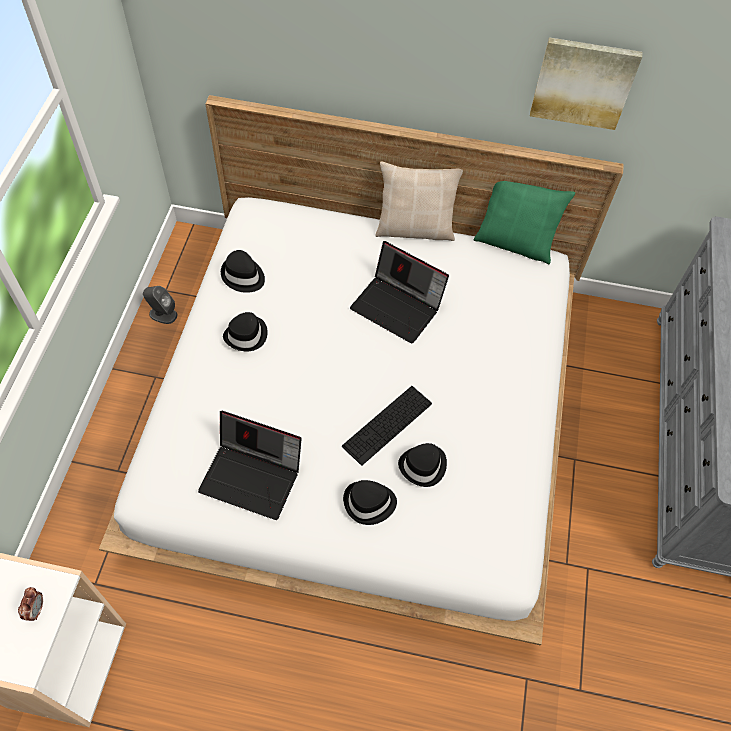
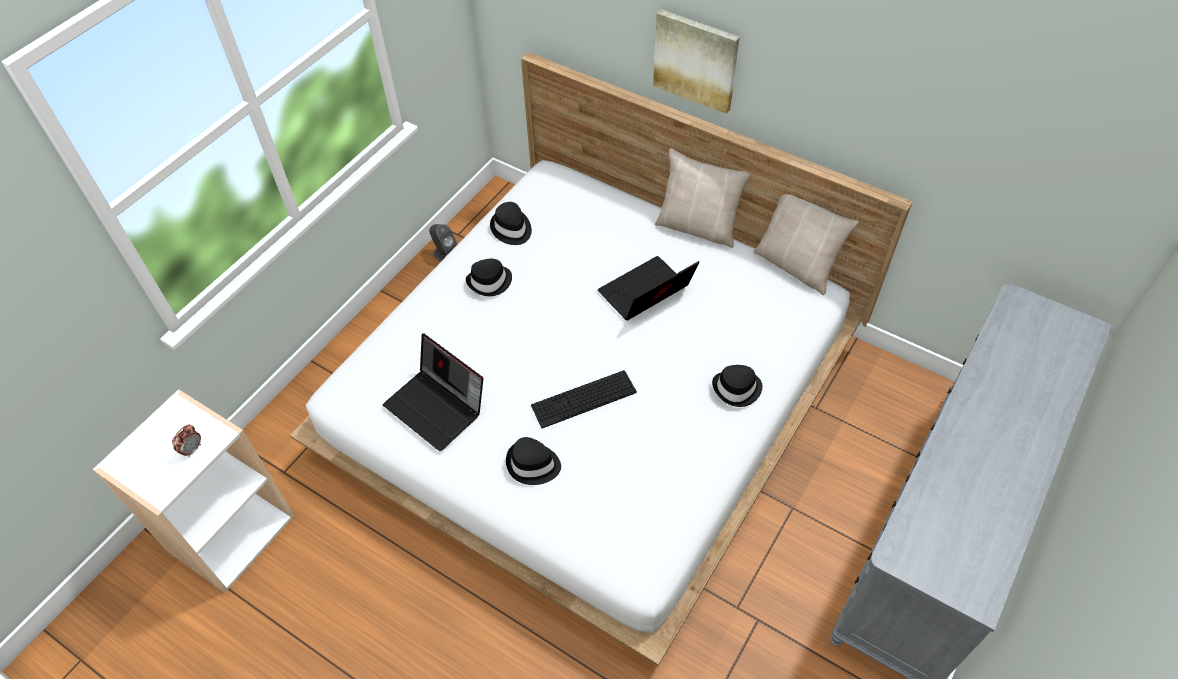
camera: 25 degrees right, 5 degrees down
(398, 307) = (645, 294): laptop -> laptop turned 90 degrees clockwise
(423, 466) = (601, 447): black hat -> black hat (737, 389)
(515, 243) = (796, 265): green pillow -> beige pillow
(583, 82) = (873, 103): picture -> picture (696, 60)

